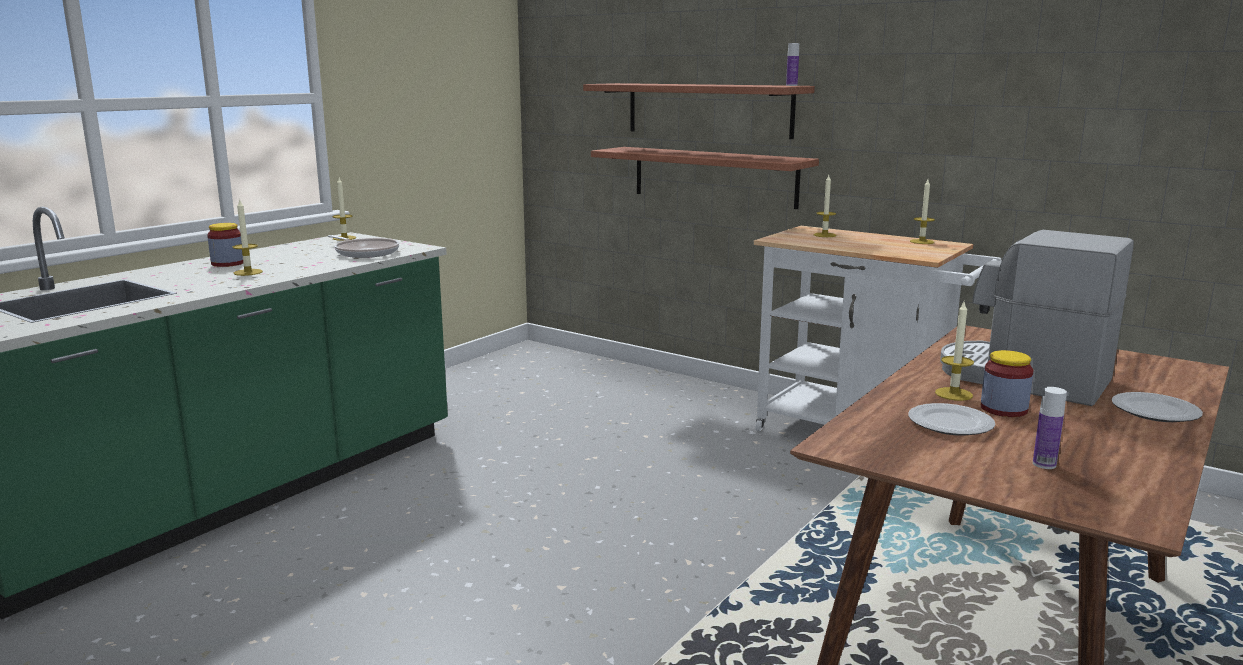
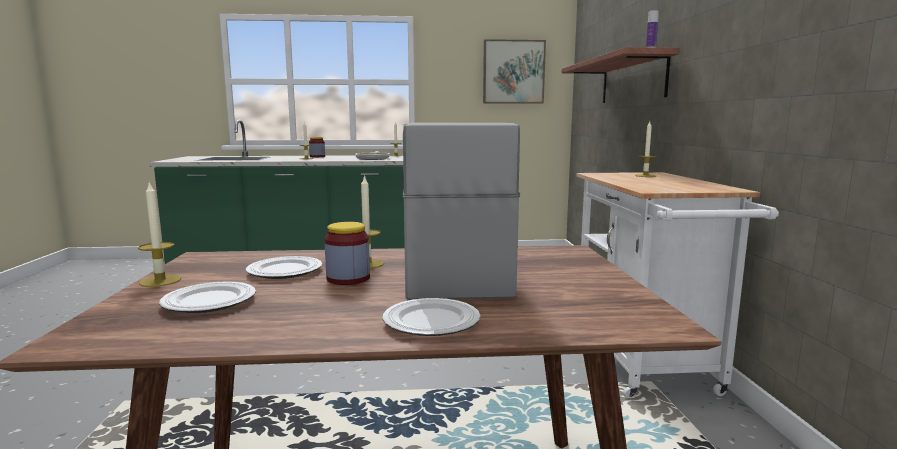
camera: 50 degrees right, 5 degrees down
(454, 76) = (513, 72): none -> picture
(714, 176) = (631, 133): shelf -> none
(922, 242) = (709, 185): candle -> candle (160, 281)
(1044, 464) = (208, 302): bottle -> plate

